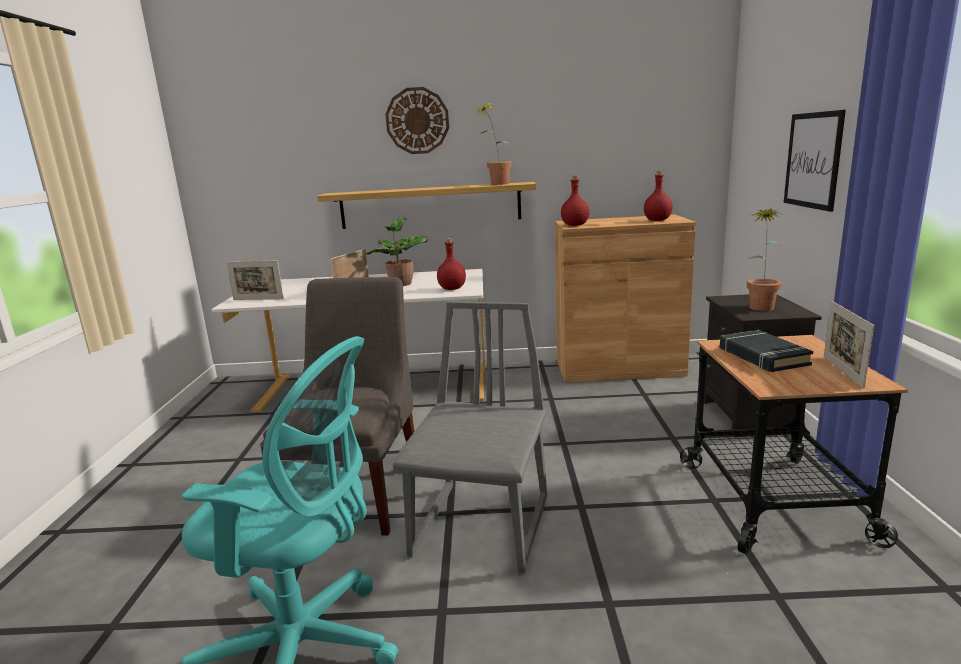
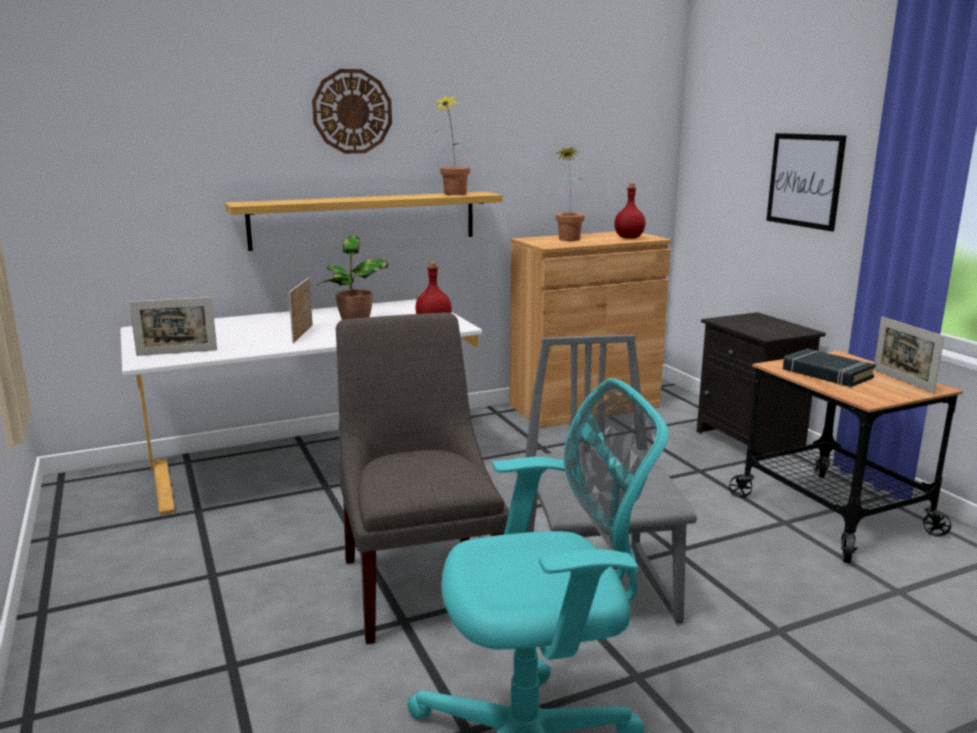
camera: 25 degrees left, 0 degrees up
(575, 225) = (549, 244): red bottle -> none
(760, 305) = (763, 325): potted plant -> potted plant (568, 238)

